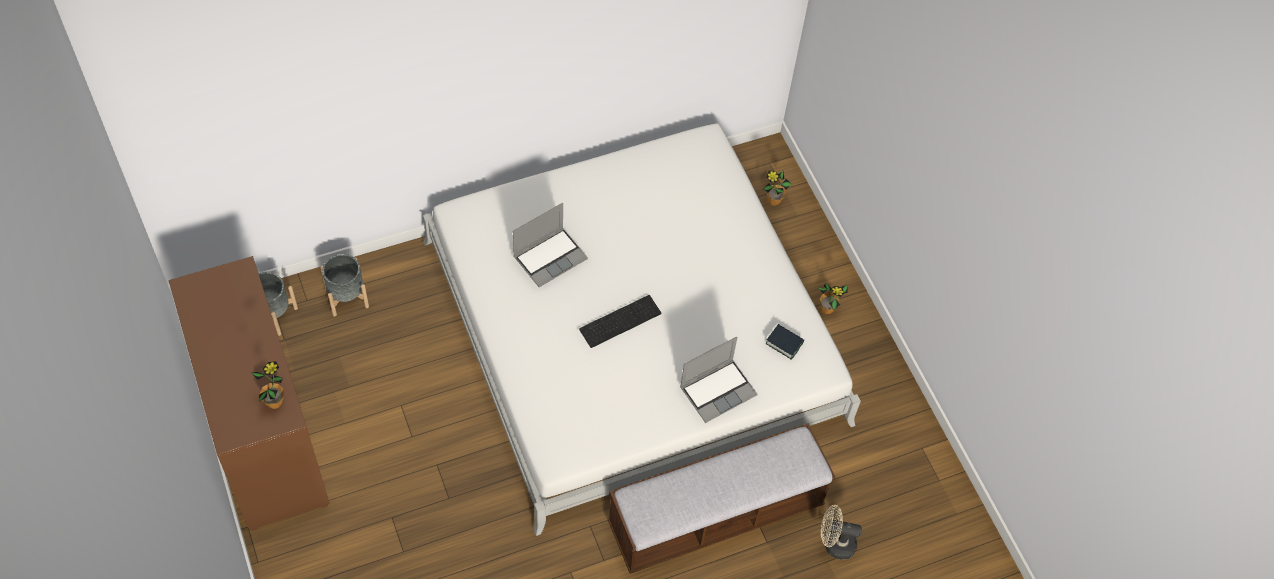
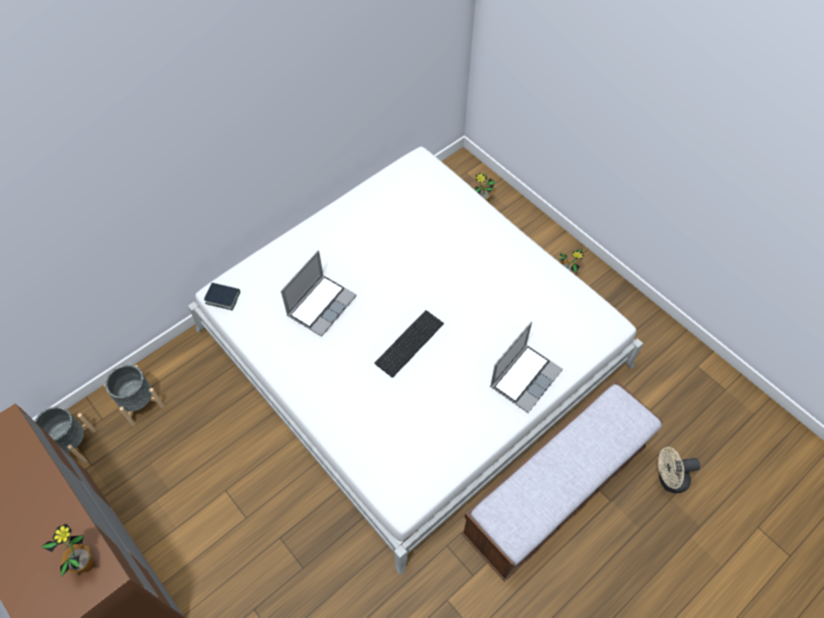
camera: 15 degrees left, 0 degrees up
(784, 343) = (563, 314): book -> book (223, 298)

